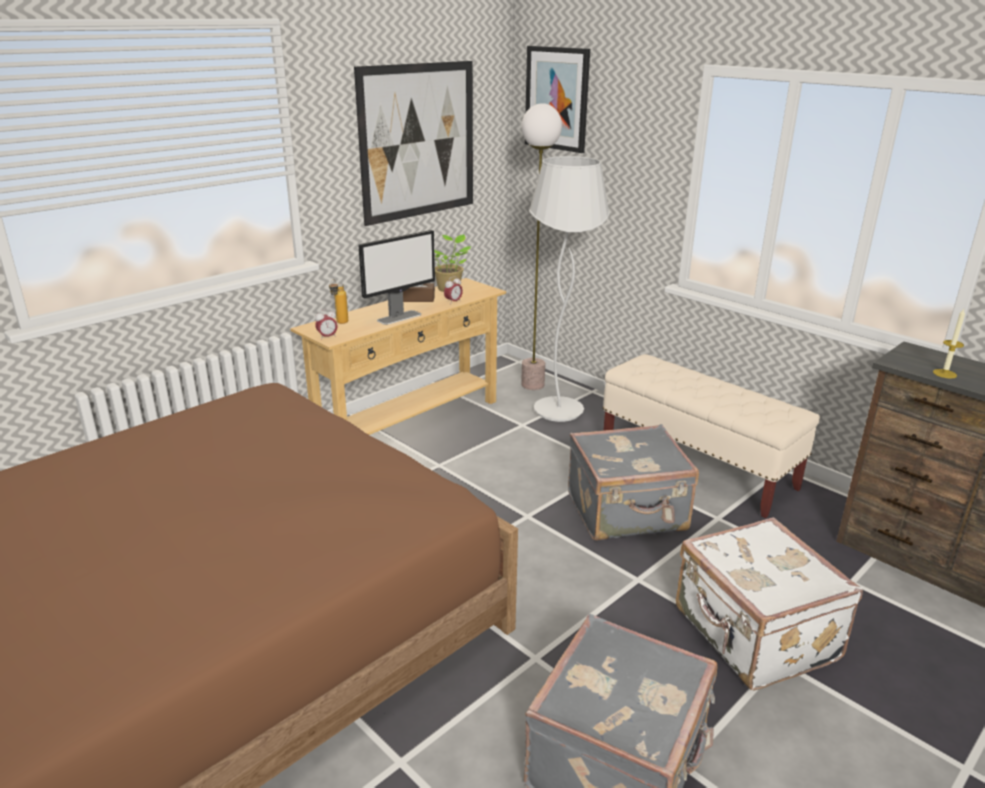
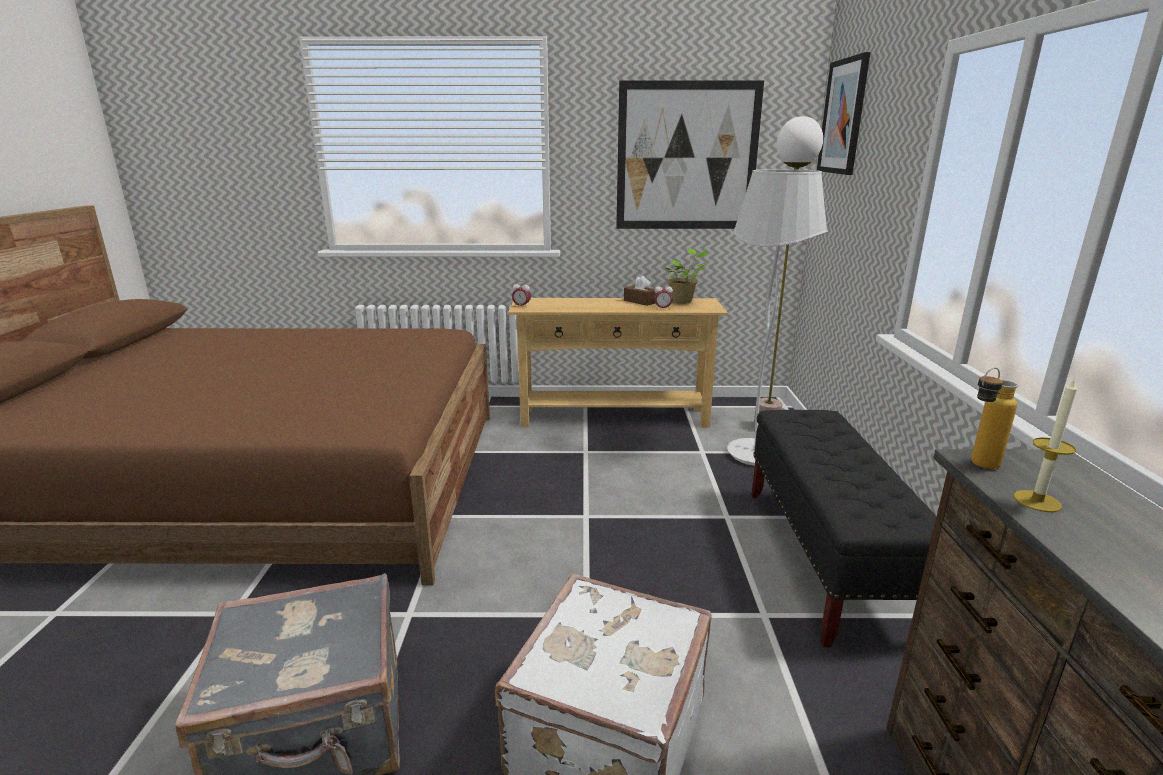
camera: 45 degrees right, 5 degrees down
(340, 323) = (549, 302): bottle -> bottle (977, 466)
(399, 317) = (597, 308): monitor -> none
(627, 513) = (675, 559): grey suitcase -> none
(697, 466) = (825, 559): beige bench -> black bench

